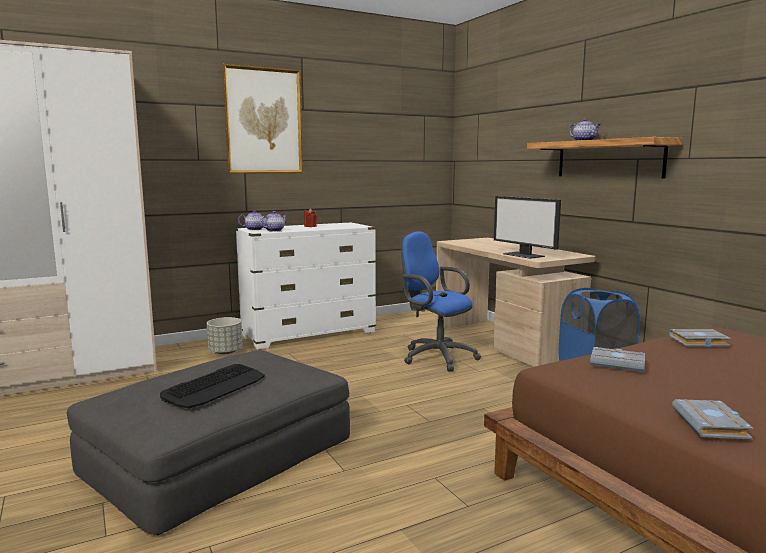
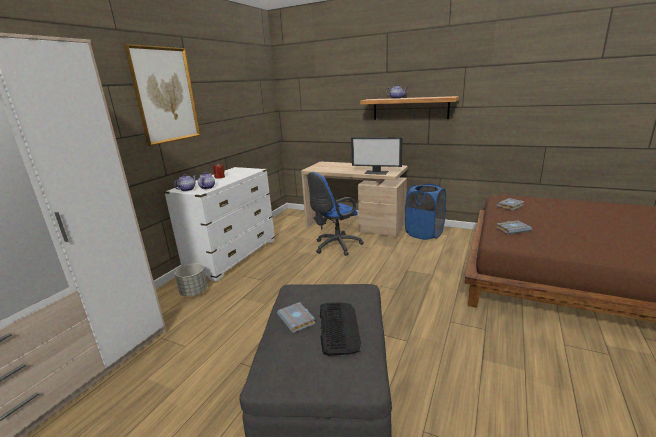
camera: 35 degrees left, 10 degrees up
(435, 356) = (335, 246): blue office chair -> blue office chair turned 45 degrees counterclockwise
(713, 425) = (601, 250): grey book -> grey book (297, 320)

